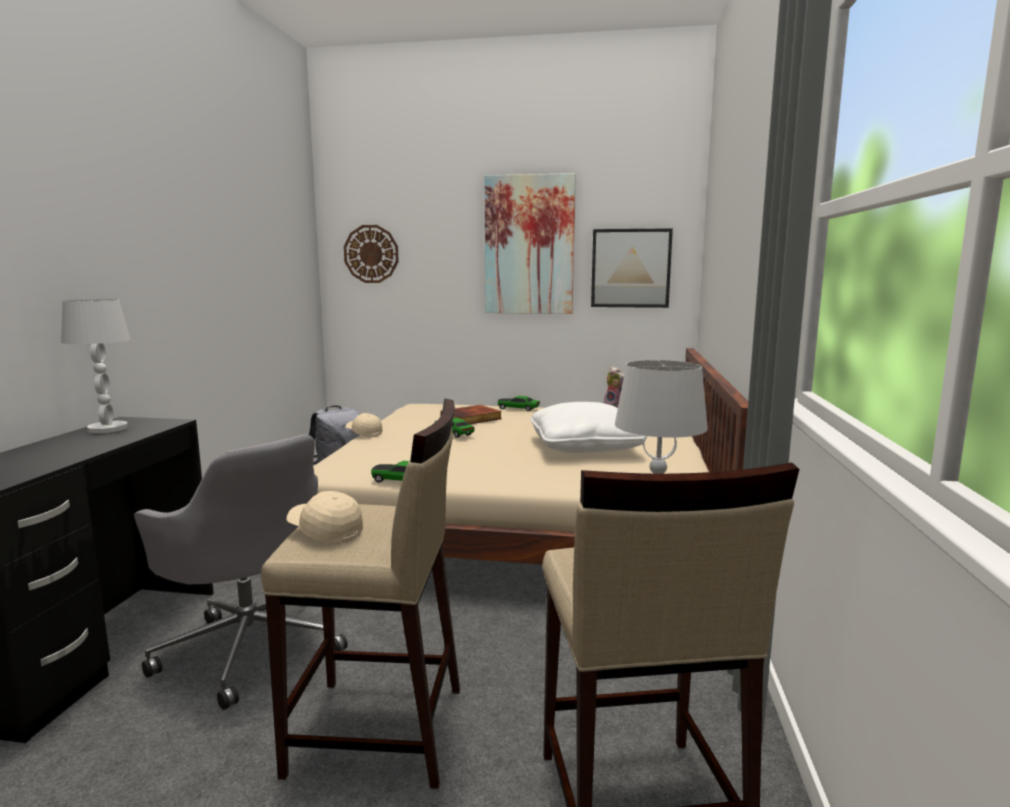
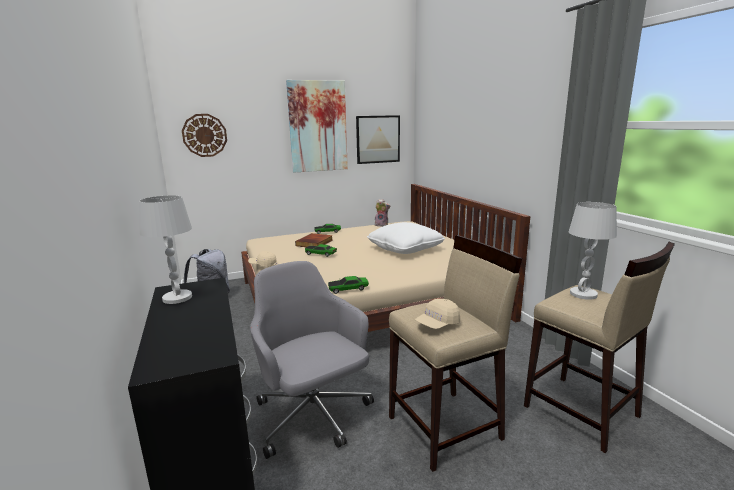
camera: 30 degrees left, 5 degrees up
(250, 645) = (313, 416): grey office chair -> grey office chair turned 135 degrees counterclockwise
(325, 531) = (437, 324): beige cap -> beige cap turned 45 degrees counterclockwise

